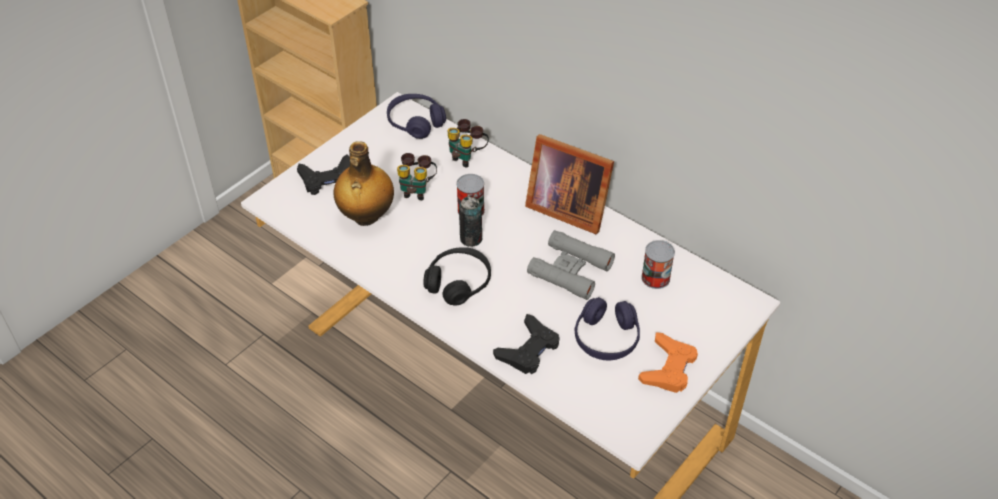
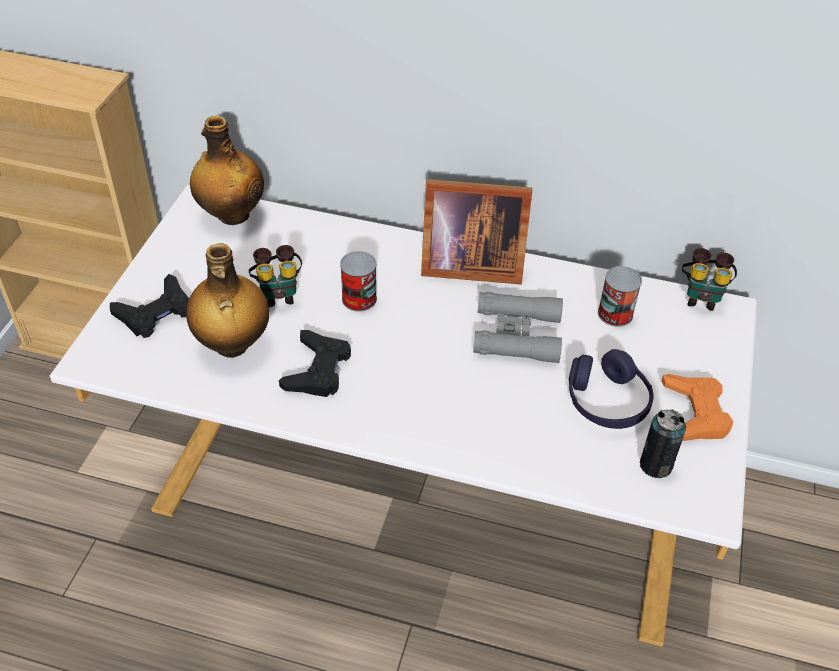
camera: 25 degrees left, 0 degrees up
(415, 123) = (231, 214): purple headphones -> bottle
(458, 283) = (396, 391): black headphones -> none
(467, 157) = (318, 238): binoculars -> binoculars (701, 297)
(471, 239) = (379, 333): can -> can (655, 465)
(528, 350) = (528, 446): black game controller -> black game controller (318, 370)

